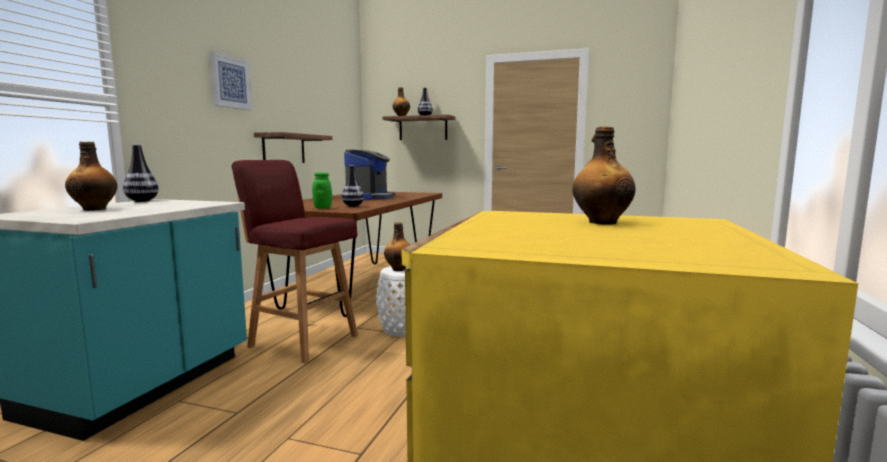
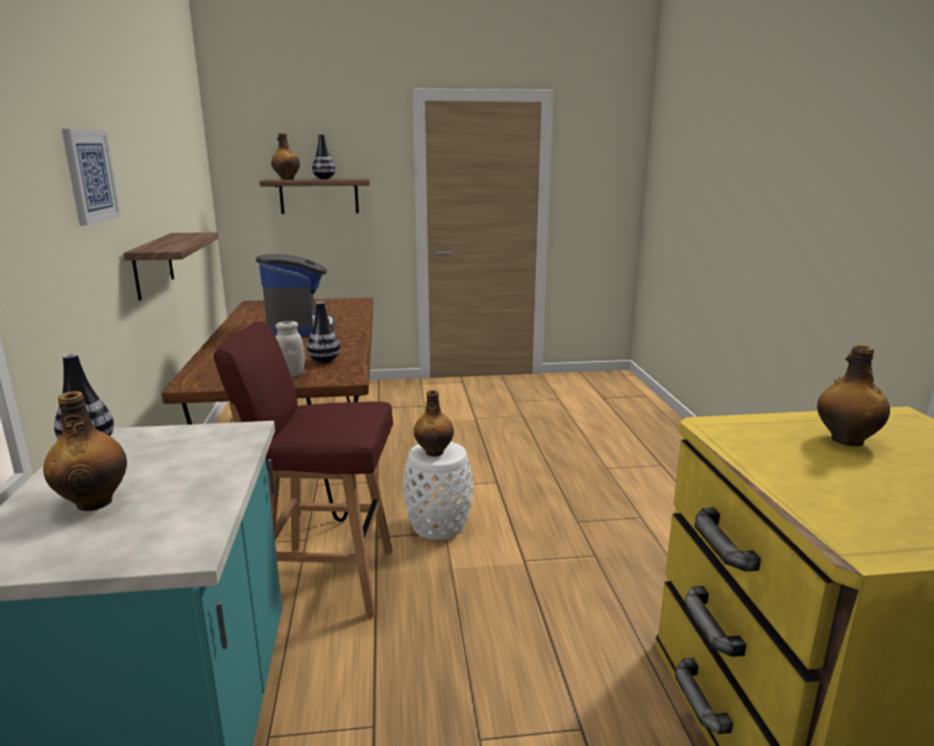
camera: 25 degrees left, 10 degrees up
(322, 208) = (291, 374): green jar -> white jar

